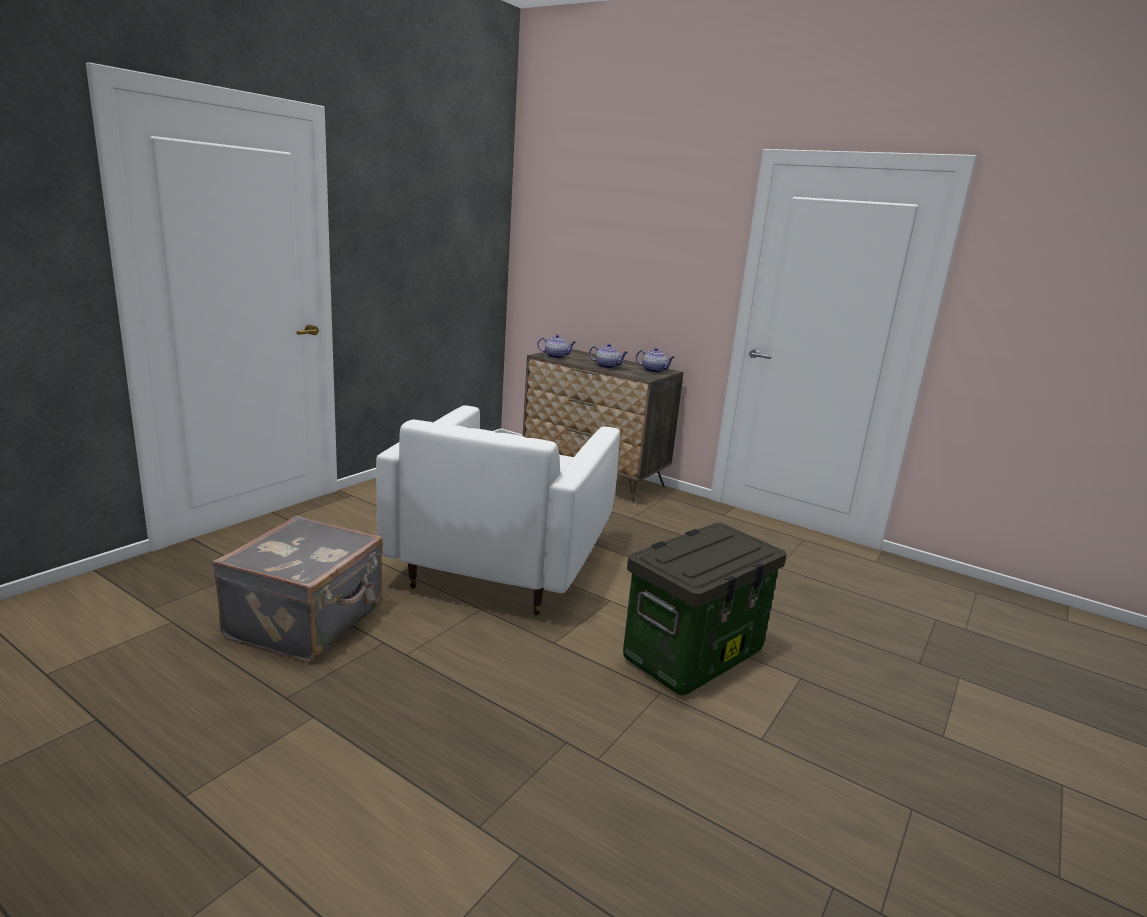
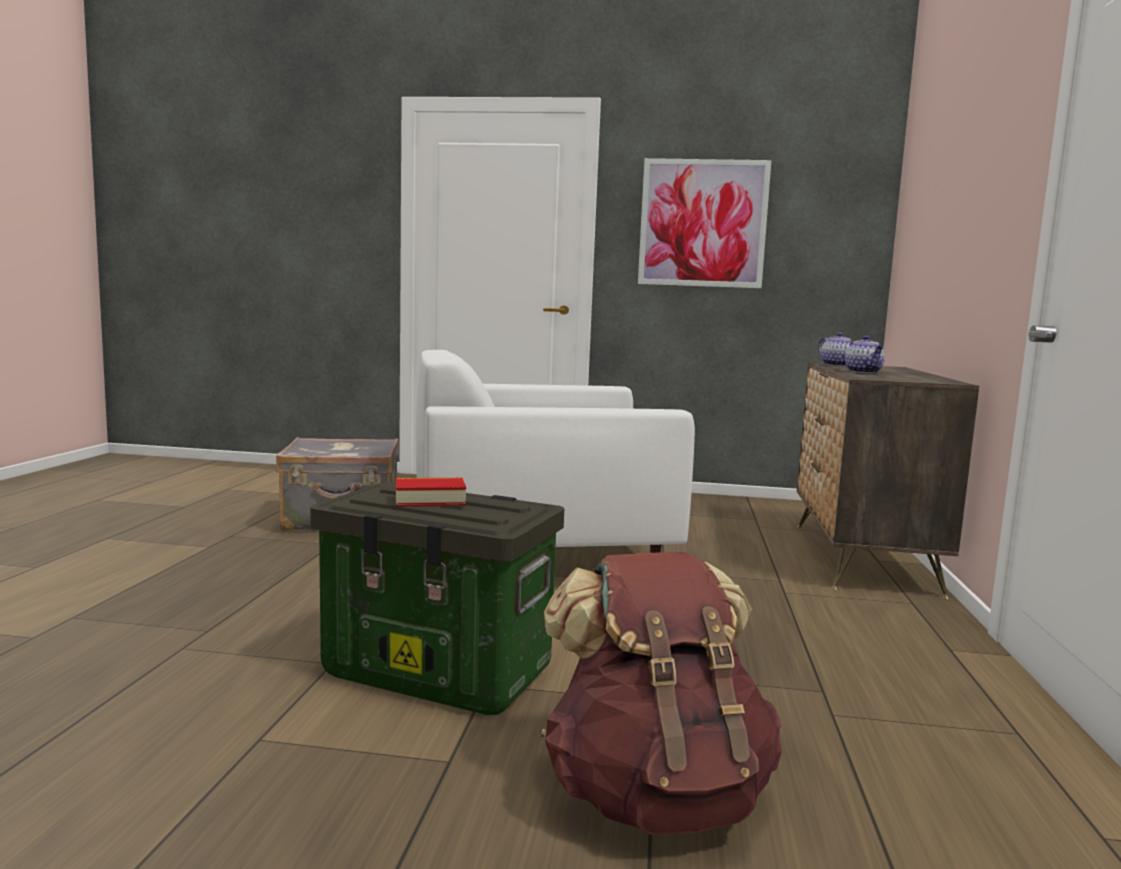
camera: 65 degrees right, 10 degrees down
(408, 237) = (703, 223): none -> picture
(654, 371) = (920, 379): teapot -> none
(704, 552) = (430, 500): none -> book
(838, 632) = (655, 793): none -> brown backpack

